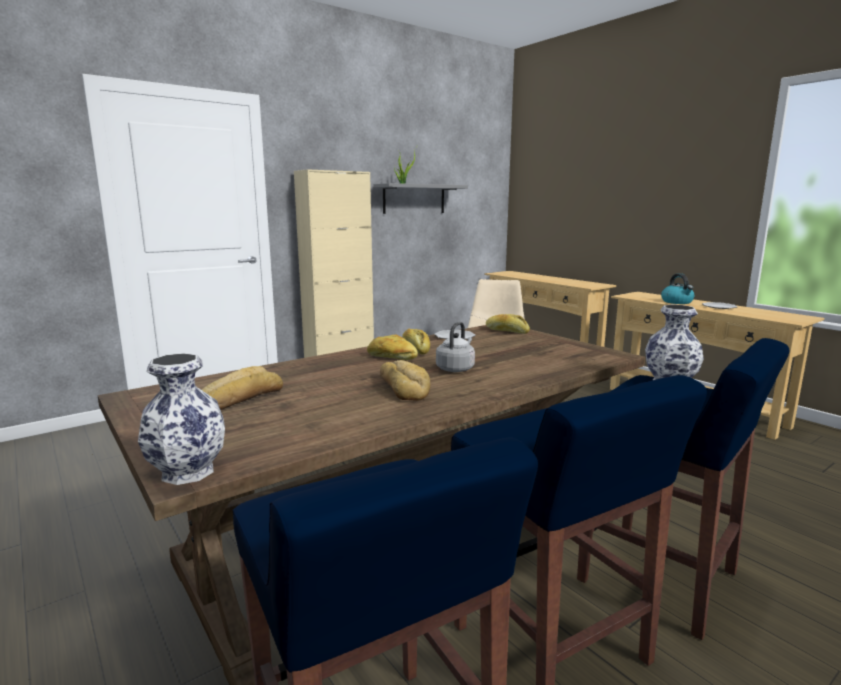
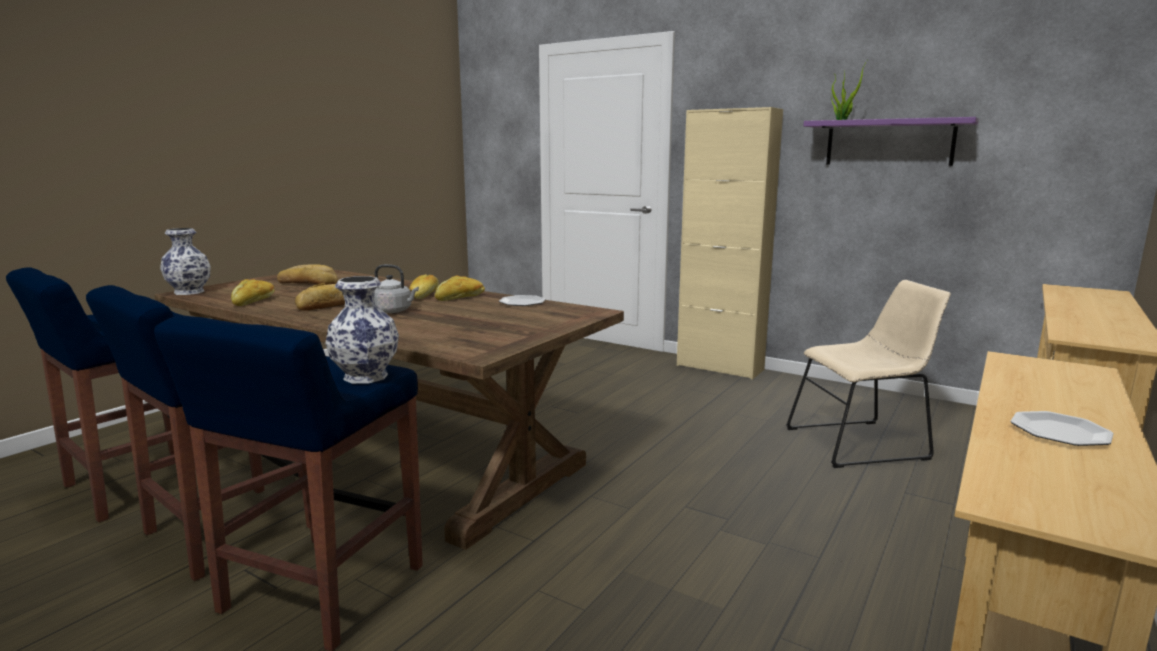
camera: 70 degrees right, 0 degrees up
(414, 199) = (889, 142): grey shelf -> purple shelf
(506, 331) = (569, 315): bread -> bread (254, 301)
(677, 302) = (1035, 396): kettle -> none

